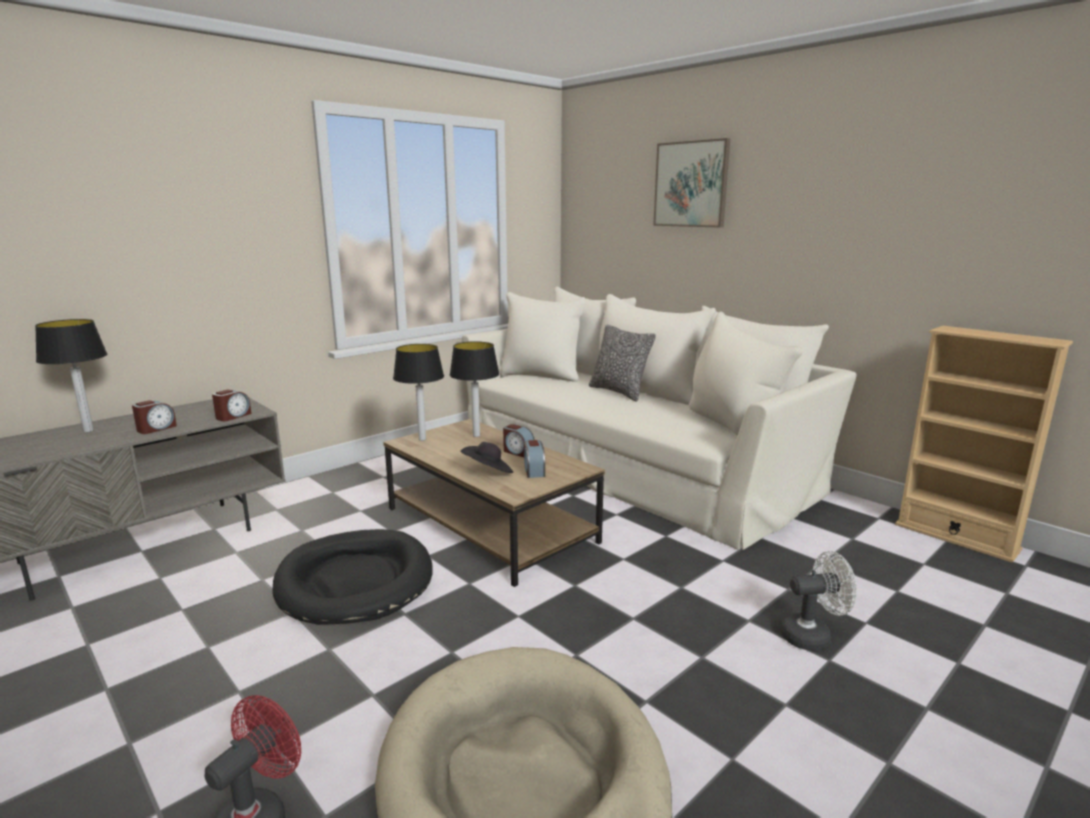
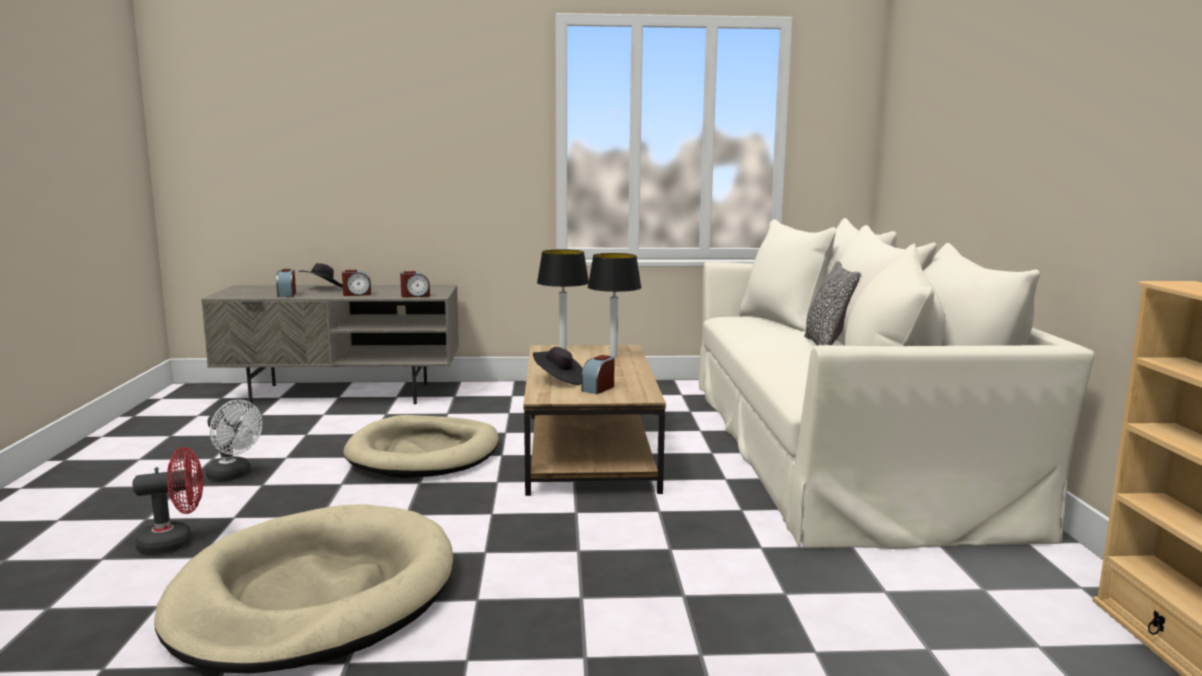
camera: 40 degrees right, 5 degrees down
(89, 430) = (323, 289): table lamp -> black hat
(355, 581) = (424, 453): black dog bed -> beige dog bed
(518, 452) = (619, 374): alarm clock -> alarm clock (286, 294)
(691, 184) = (977, 79): picture -> none
(812, 635) = (725, 632): white fan -> white fan (233, 475)

